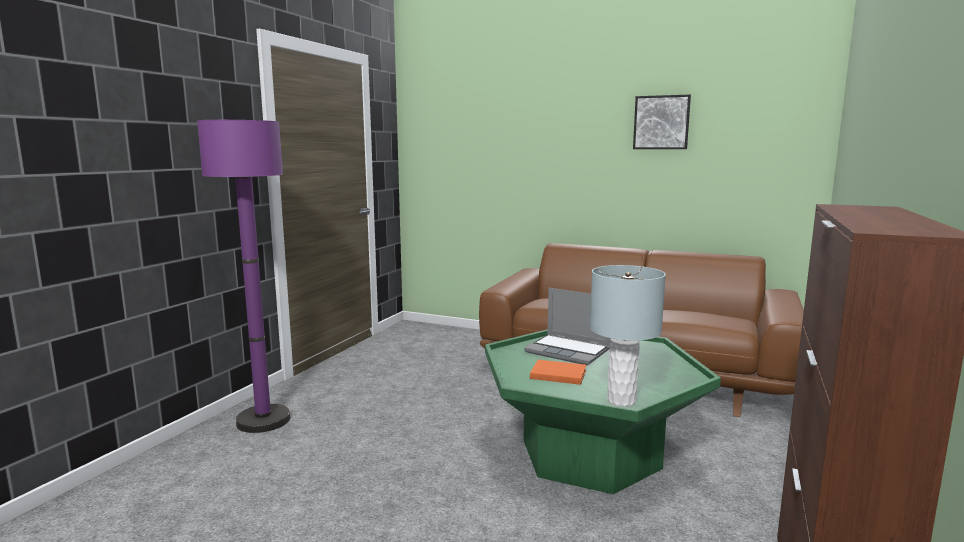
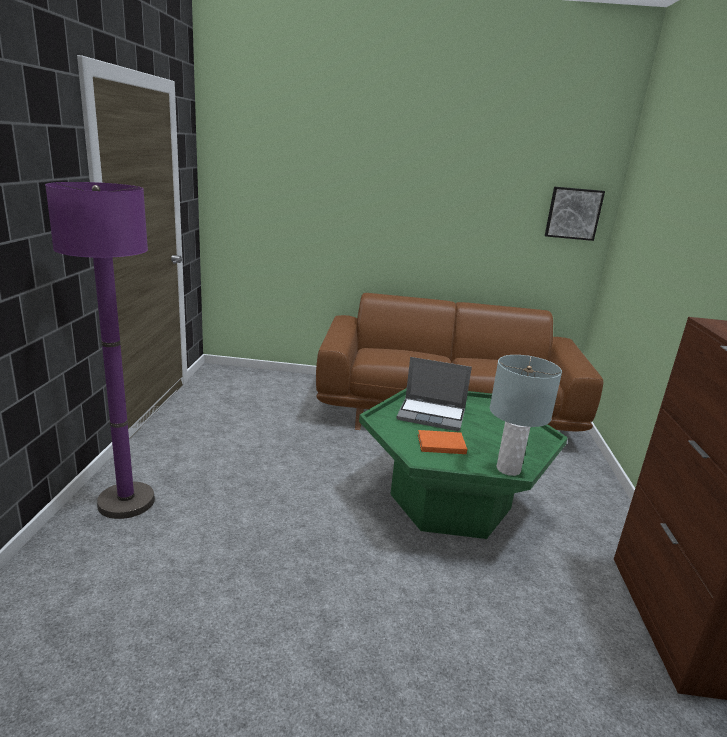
camera: 20 degrees left, 10 degrees up
(661, 122) = (474, 185): picture -> picture (573, 213)

